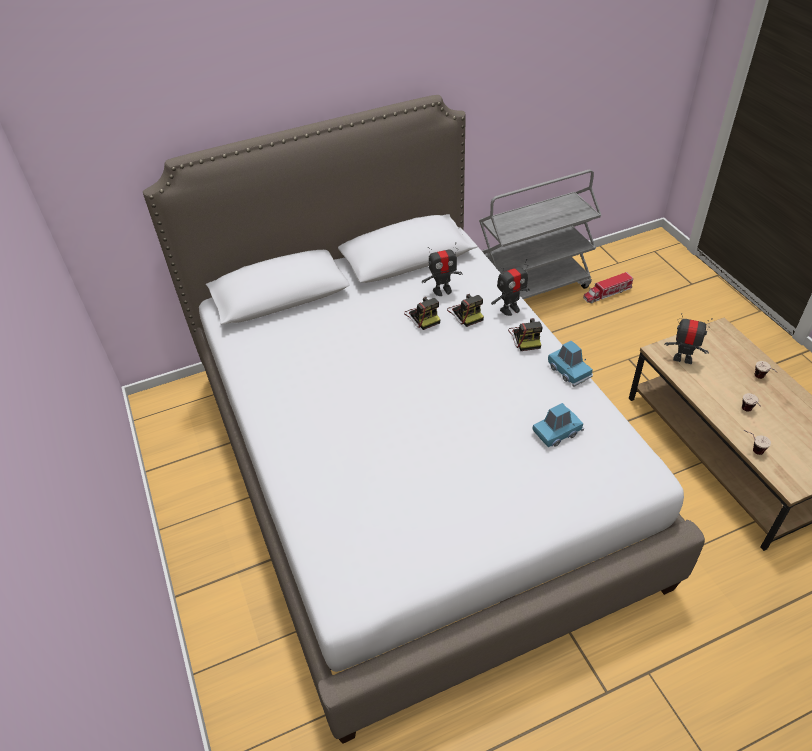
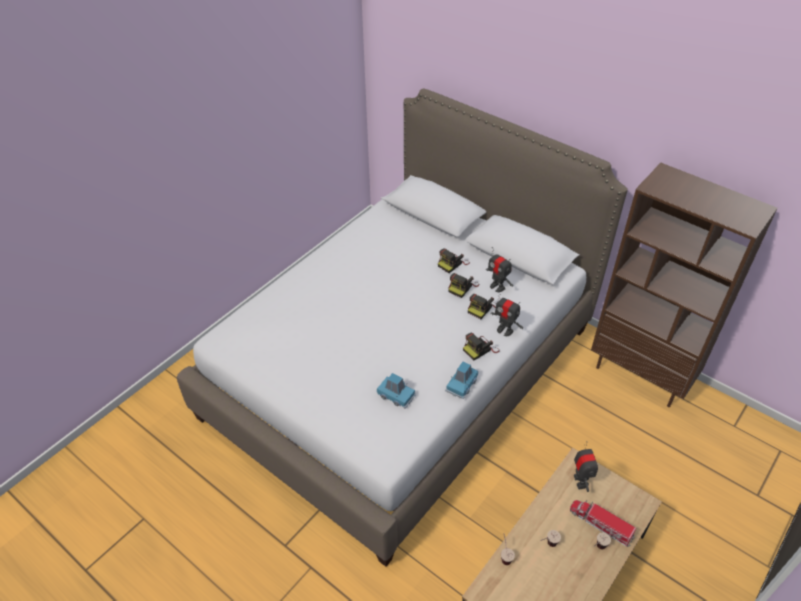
camera: 60 degrees right, 0 degrees up
(379, 310) = (453, 263): none -> camera
(532, 289) = (641, 374): grey cart -> brown bookcase
(607, 293) = (682, 430): toy truck -> toy truck (600, 524)

